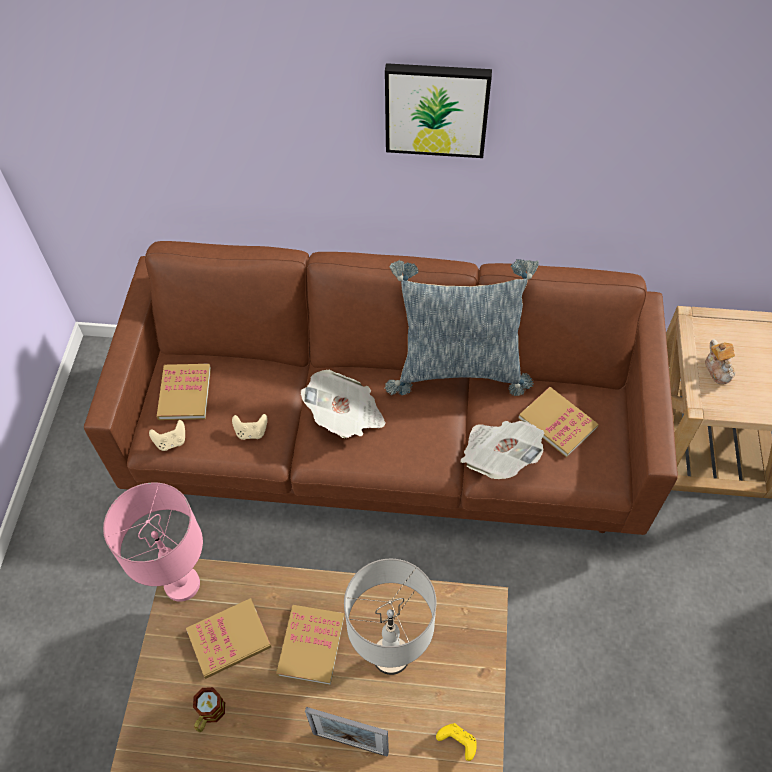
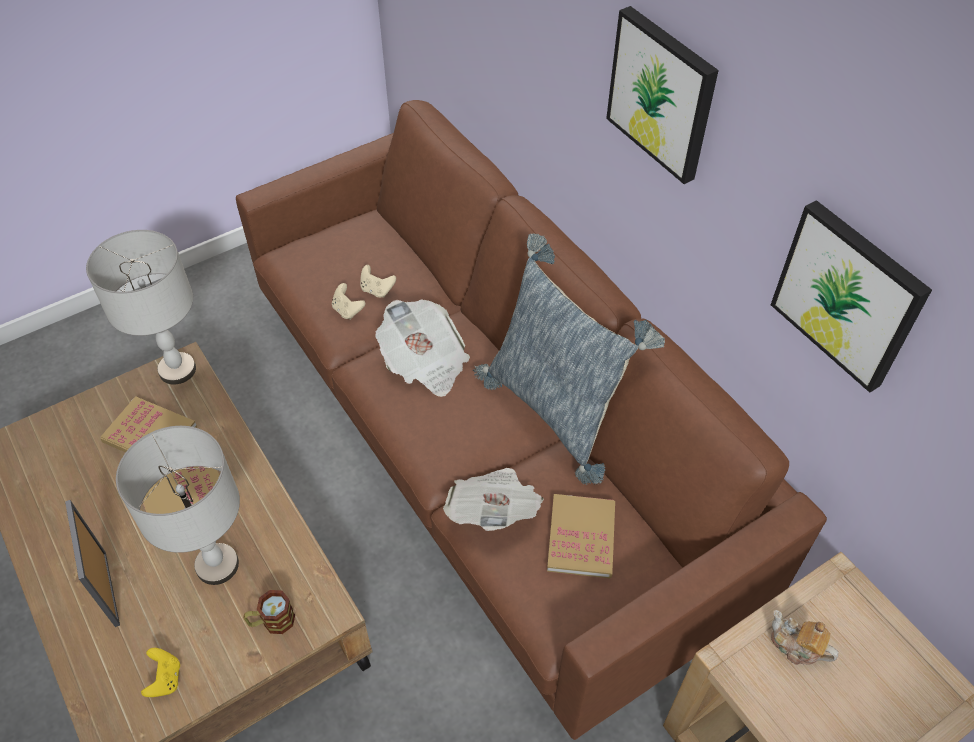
camera: 50 degrees right, 5 degrees down
(171, 441) = (292, 268): beige game controller -> beige game controller (377, 290)
(182, 584) = (178, 370): pink table lamp -> grey table lamp
(185, 393) = (346, 244): book -> none
(209, 715) = (72, 467): mug -> mug (272, 621)
(643, 153) = (849, 295): none -> picture
(718, 369) = (796, 646): teapot -> teapot turned 90 degrees clockwise

